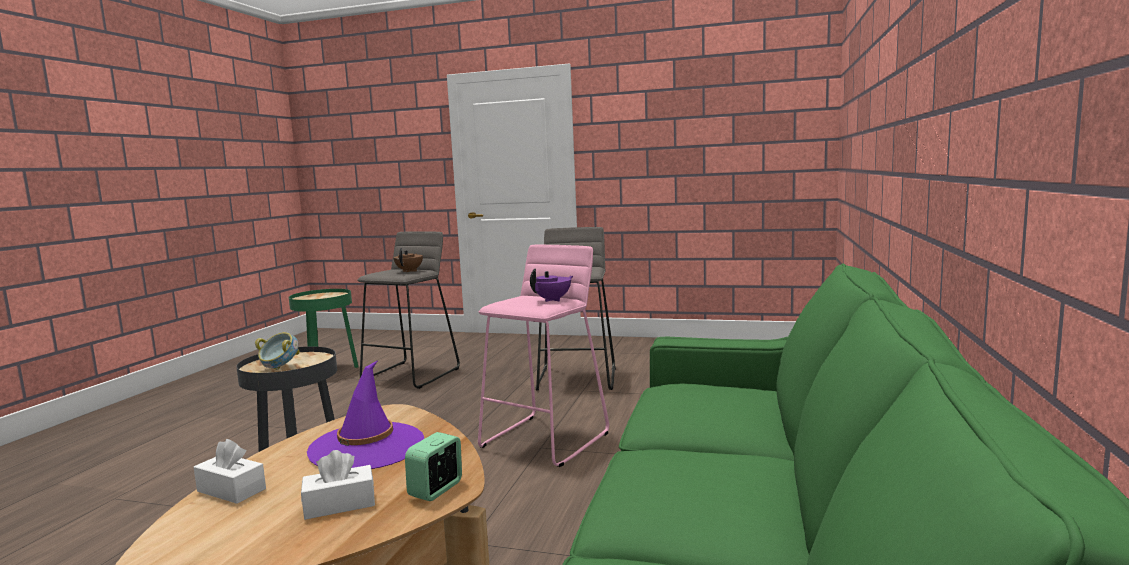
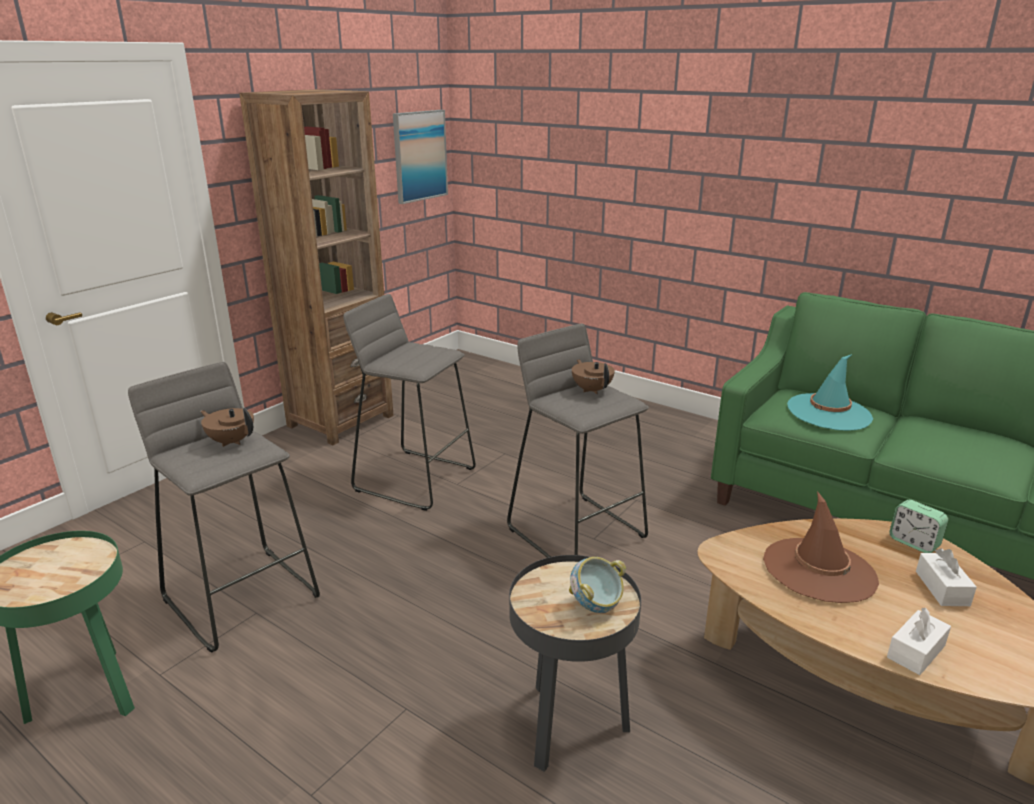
camera: 70 degrees left, 15 degrees up
(367, 446) = (819, 570): purple hat -> brown hat
(545, 440) = (577, 532): pink stool -> grey stool
(553, 300) = (592, 390): purple teapot -> brown teapot
(637, 344) = (340, 420): none -> brown bookcase
(704, 404) = (829, 412): none -> turquoise hat
(788, 141) = (419, 156): none -> picture

